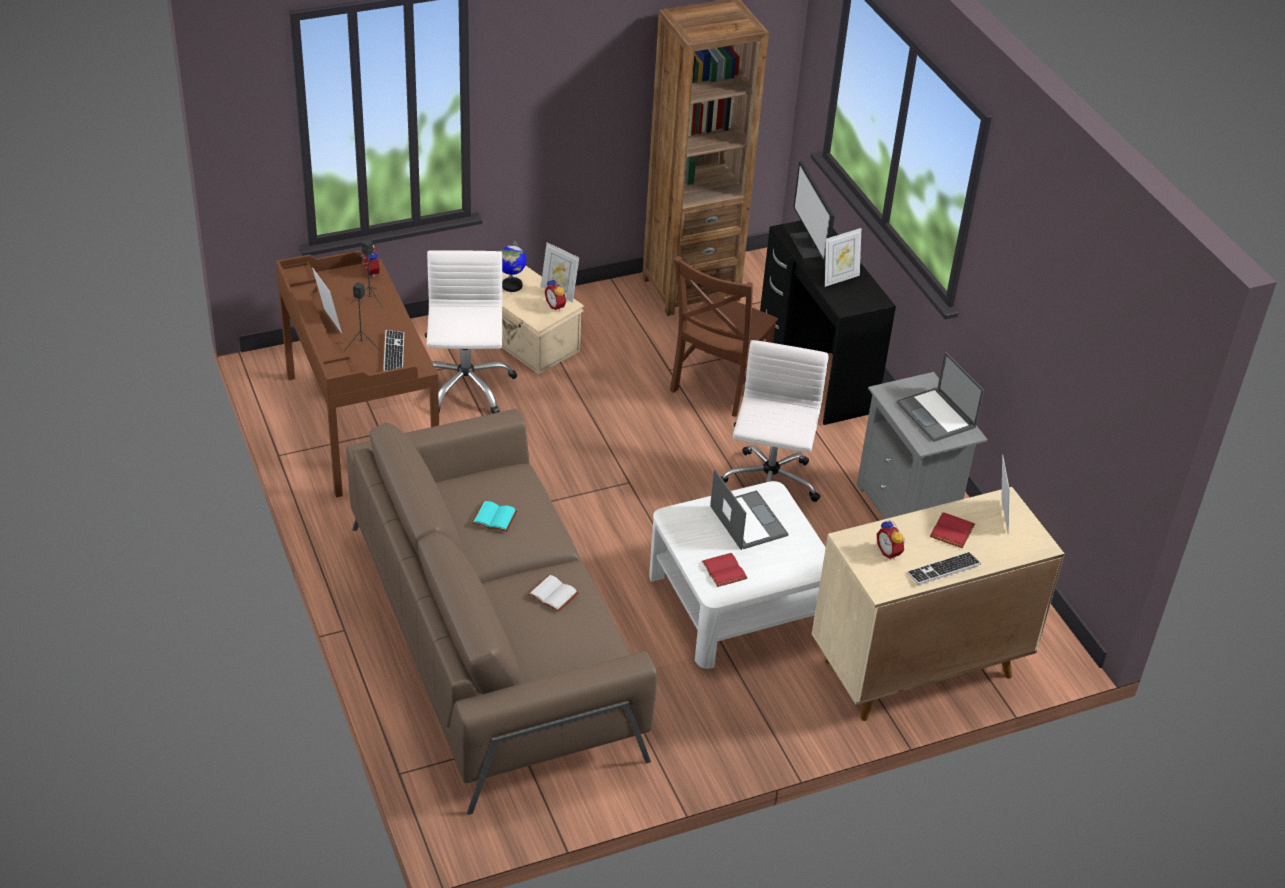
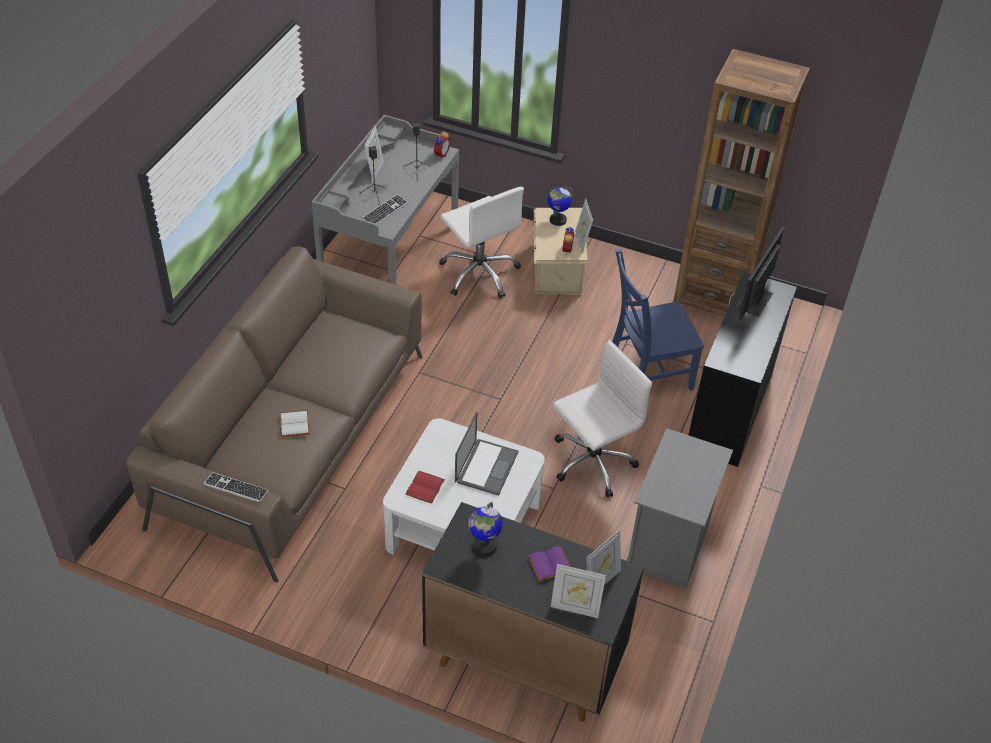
camera: 45 degrees right, 5 degrees up
(360, 424) = (389, 258): brown desk -> grey desk
(465, 386) = (480, 273): white office chair -> white office chair turned 105 degrees clockwise
(495, 517) = (328, 354): turquoise book -> none
(718, 384) = (645, 374): brown chair -> blue chair
(839, 278) = (744, 337): picture frame -> picture frame (575, 608)
(890, 552) = (484, 545): alarm clock -> globe
(916, 669) = (523, 661): beige cabinet -> black cabinet
(937, 415) = (689, 482): laptop -> none
(943, 569) = (503, 586): keyboard -> keyboard (236, 488)
(953, 532) = (550, 566): red book -> purple book

